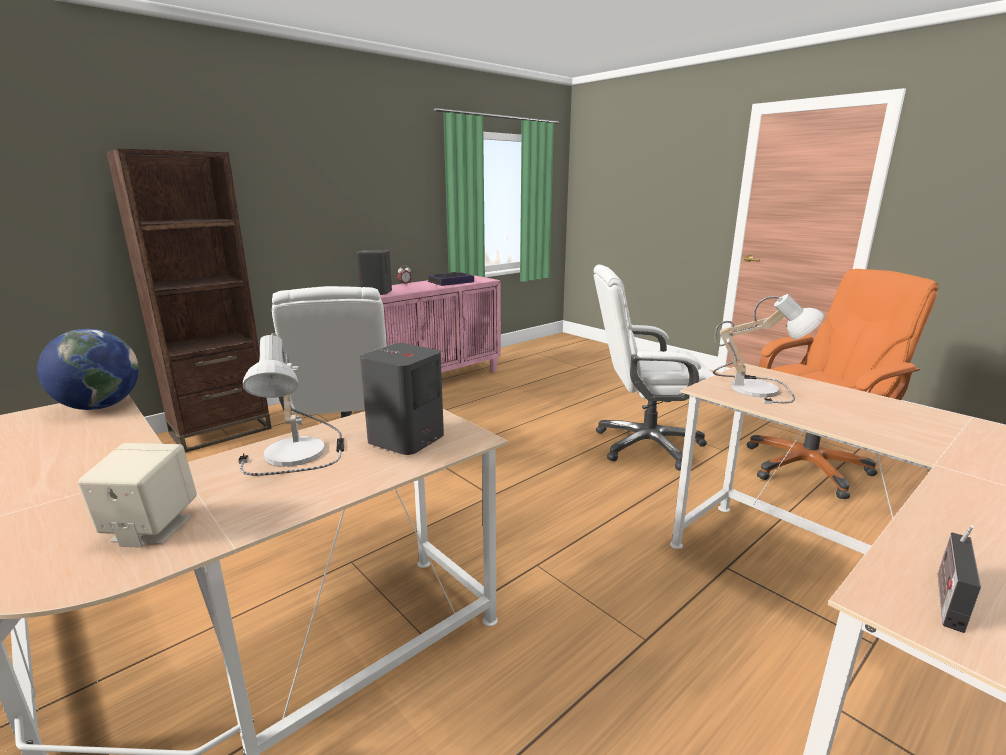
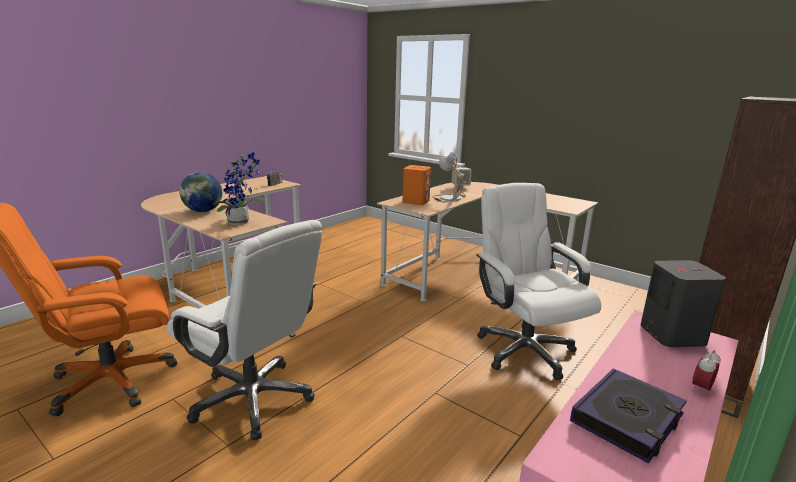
camera: 170 degrees right, 0 degrees up
(99, 406) = (563, 208): globe -> globe (203, 211)
(405, 439) = (416, 202): grey speaker -> orange speaker
(647, 445) = (253, 399): white office chair -> white office chair turned 45 degrees clockwise
(756, 387) = (241, 222): table lamp -> potted plant

